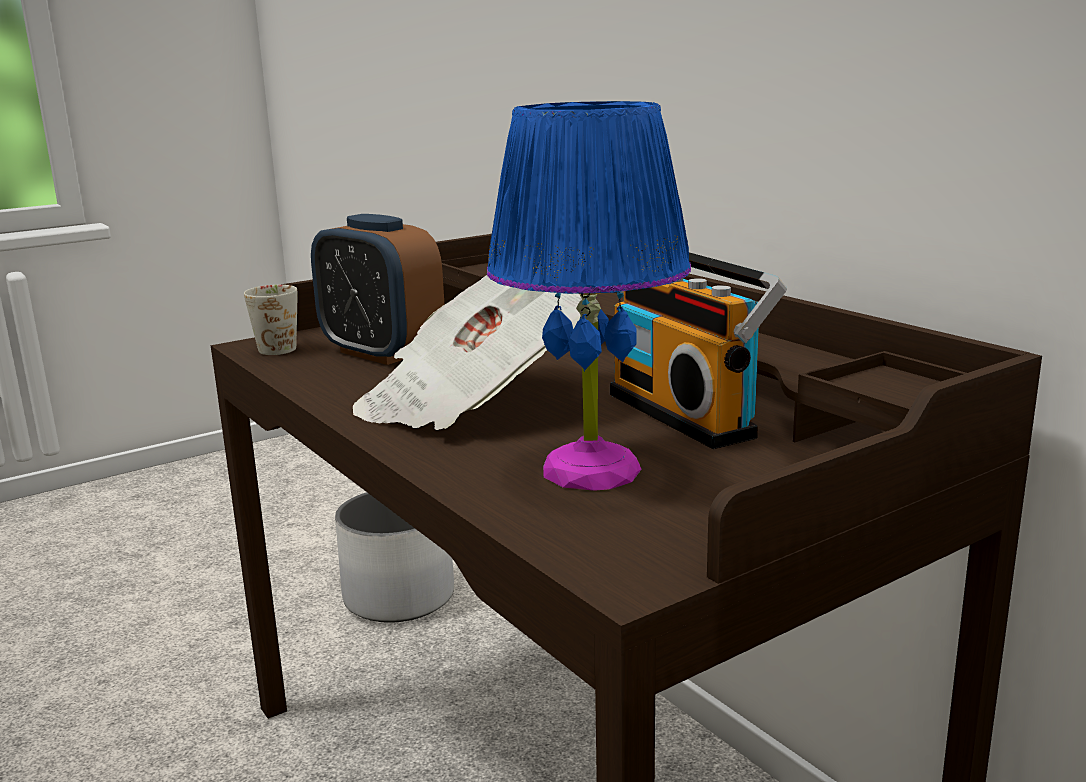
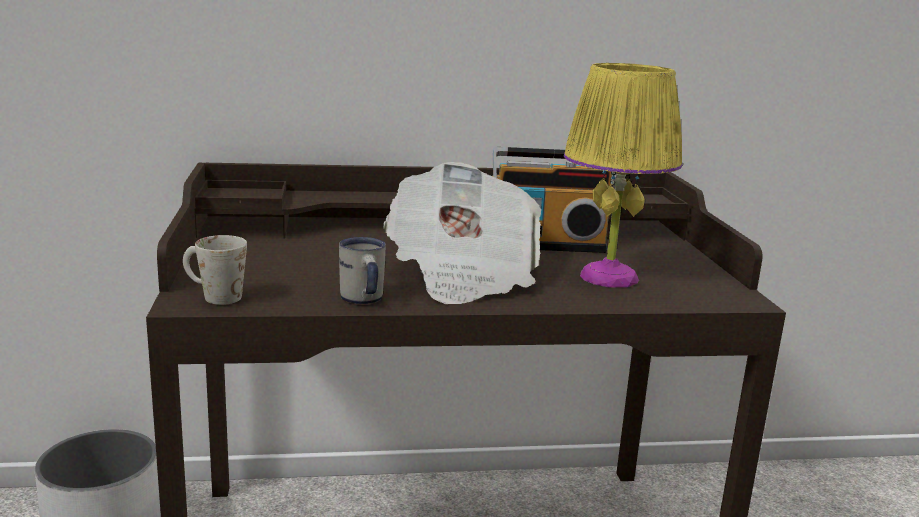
camera: 65 degrees left, 0 degrees up
(327, 387) = (363, 300): none -> white mug
(381, 353) = (301, 273): alarm clock -> none
(589, 469) = (608, 277): blue table lamp -> yellow table lamp

